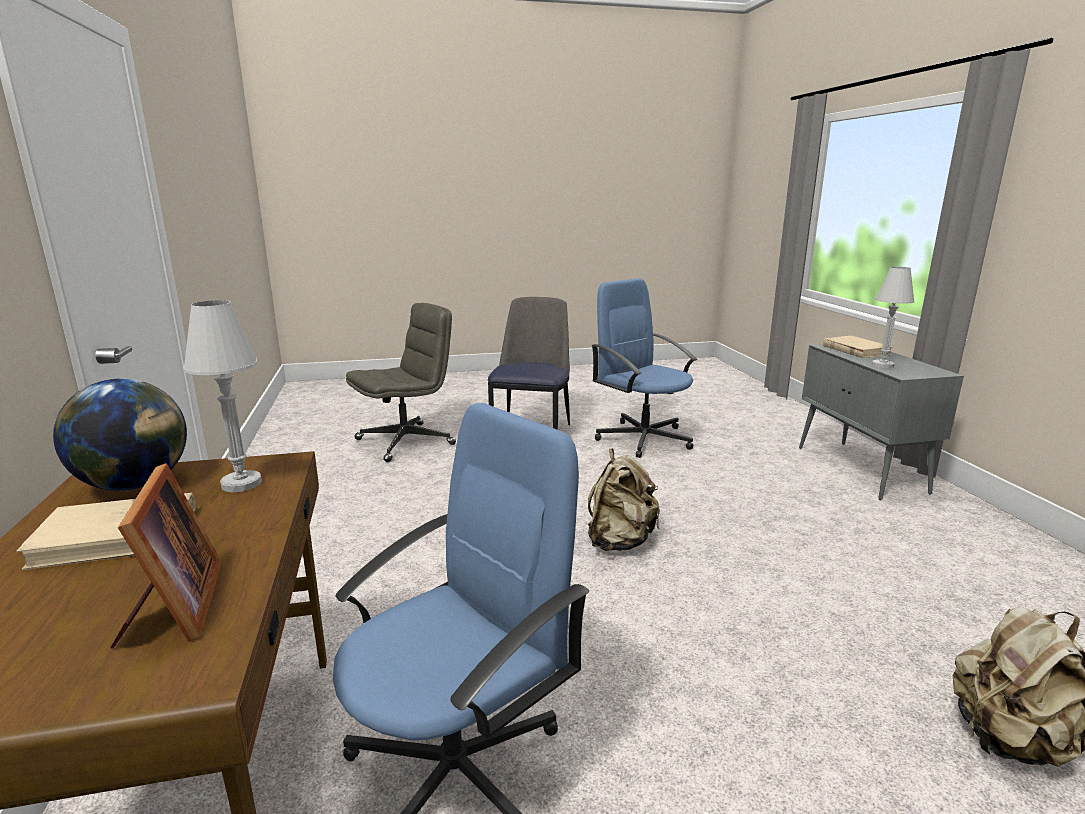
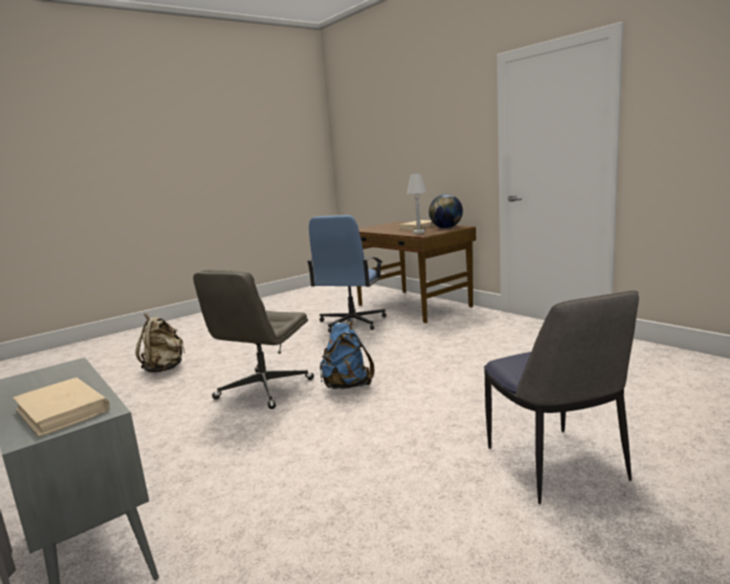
camera: 155 degrees right, 5 degrees down
(175, 608) = (377, 229): picture frame -> none
(406, 441) = (646, 406): grey office chair -> grey office chair (264, 389)
(620, 541) = (347, 385): beige backpack -> blue backpack
(643, 438) = (408, 511): blue office chair -> none
(882, 365) = (71, 378): white table lamp -> none

